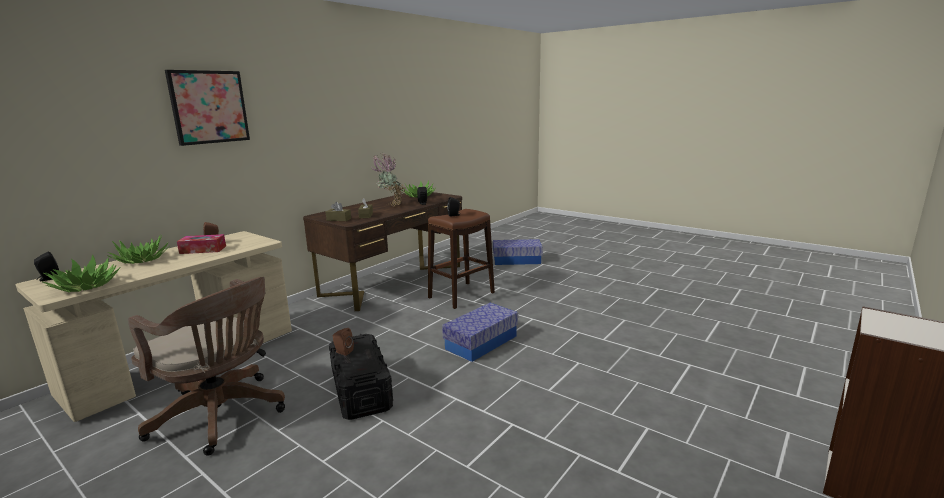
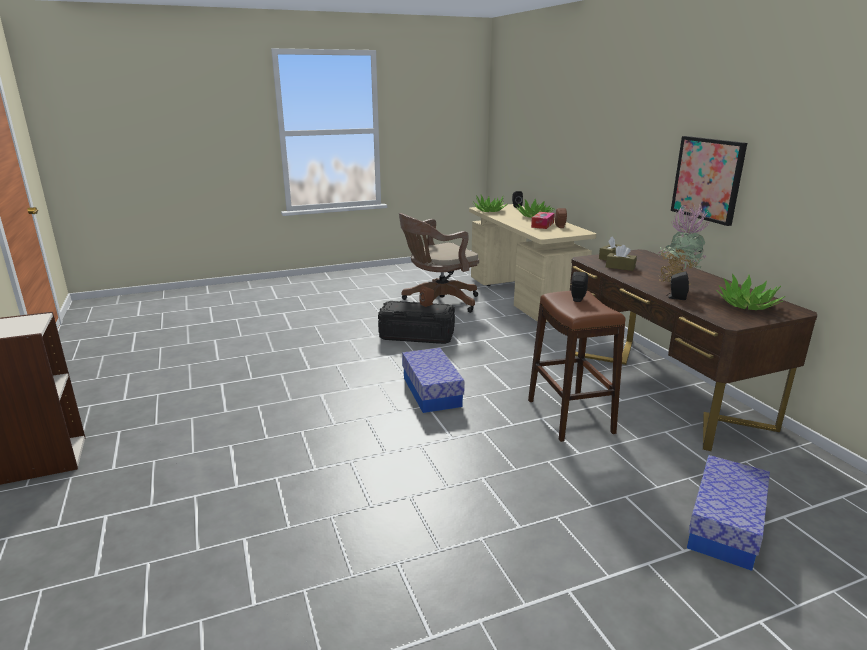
camera: 120 degrees right, 5 degrees up
(209, 107) = (608, 113): picture -> picture (708, 179)

